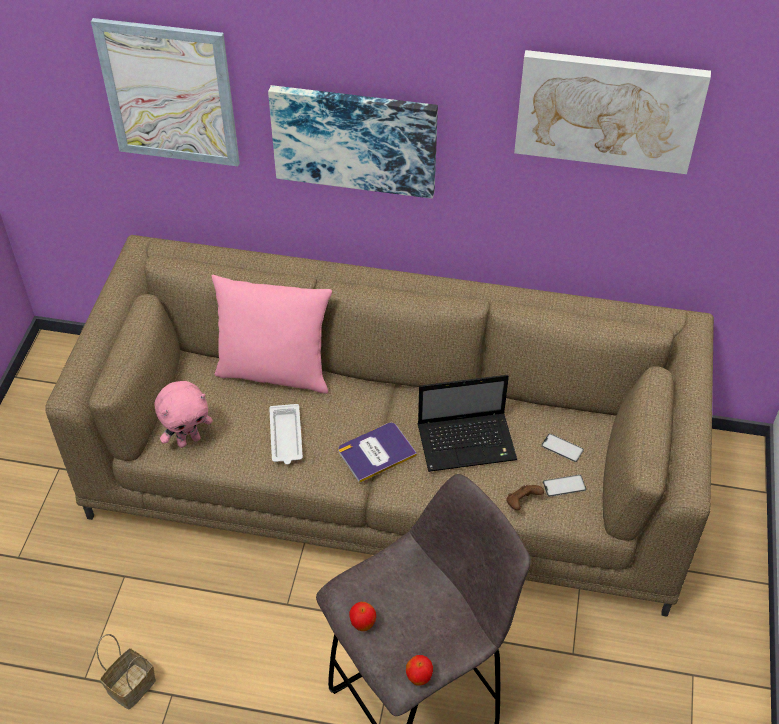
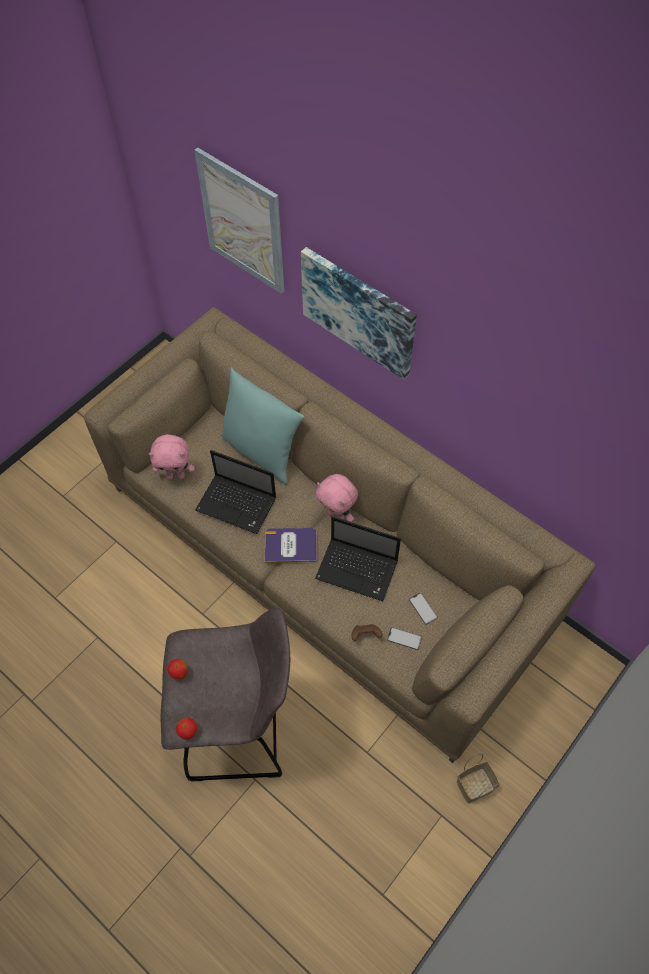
camera: 30 degrees right, 10 degrees up
(132, 685) = (78, 617): basket -> basket (475, 784)
(275, 372) = (262, 451): pink pillow -> turquoise pillow
(286, 437) = (238, 504): white tray -> laptop
(404, 400) = (336, 515): none -> pink plush toy
(608, 110) = (540, 378): picture -> none

